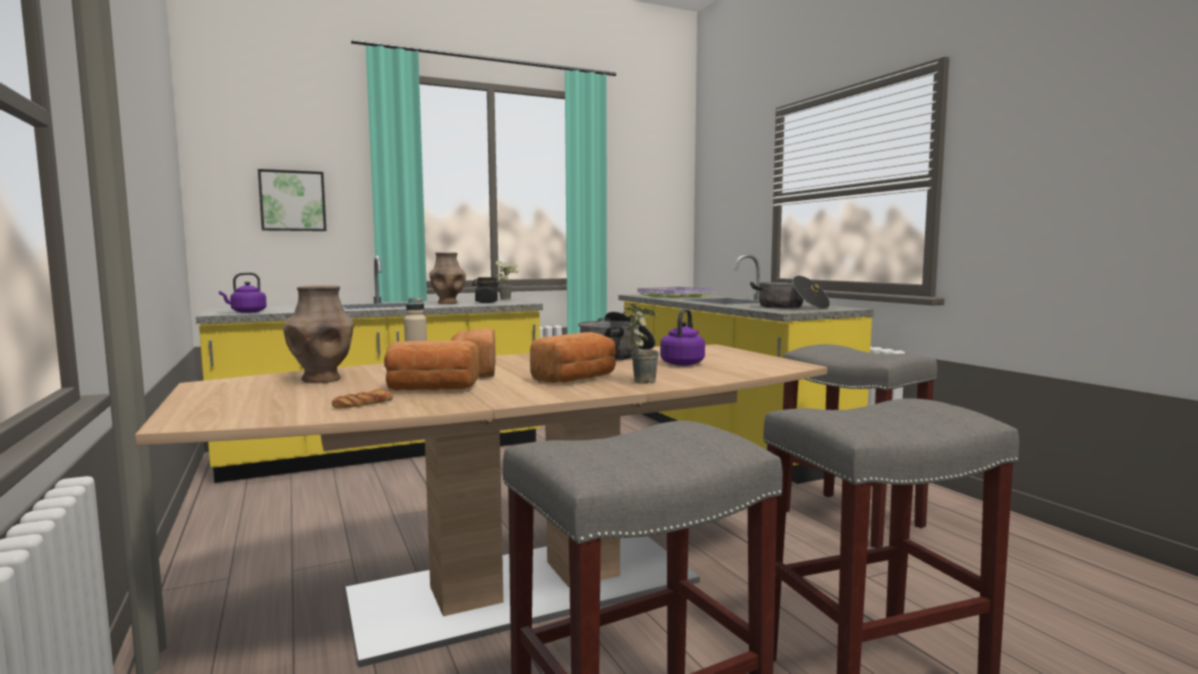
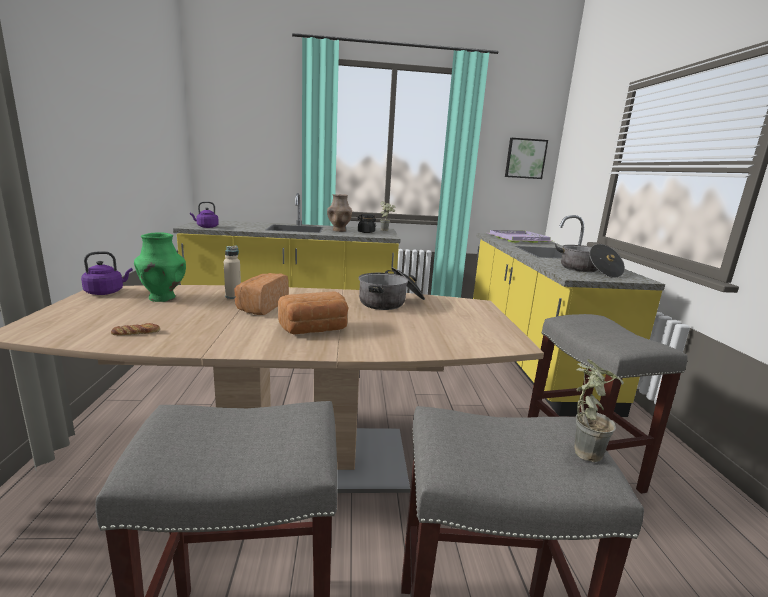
camera: 20 degrees right, 10 degrees up
(292, 201) = (253, 151): picture -> picture (525, 158)
(322, 380) = (162, 298): brown vase -> green vase
(431, 389) = (203, 323): bread -> none
(639, 381) = (354, 342): potted plant -> potted plant (580, 449)
(683, 363) = (424, 323): purple kettle -> purple kettle (106, 292)

